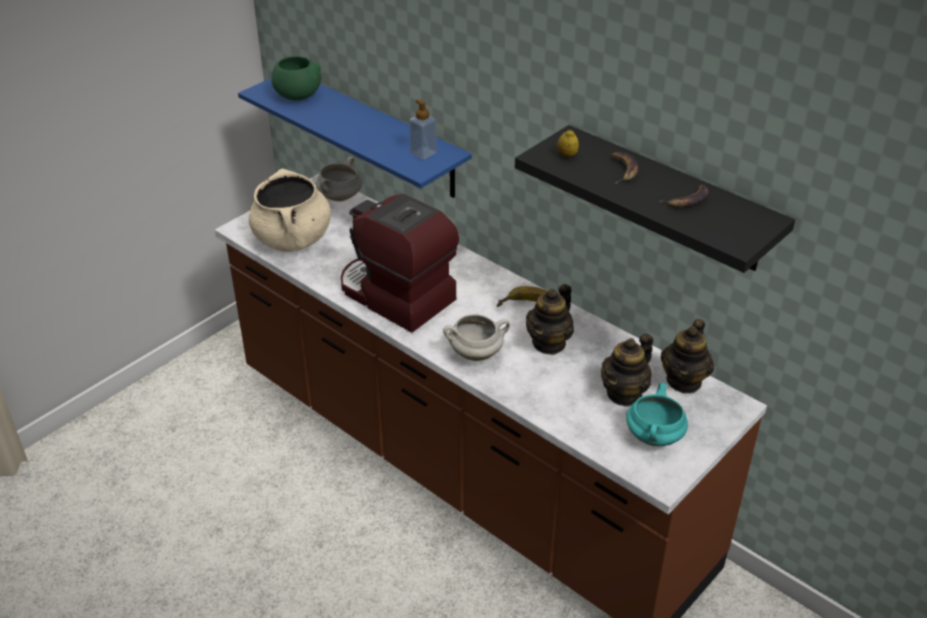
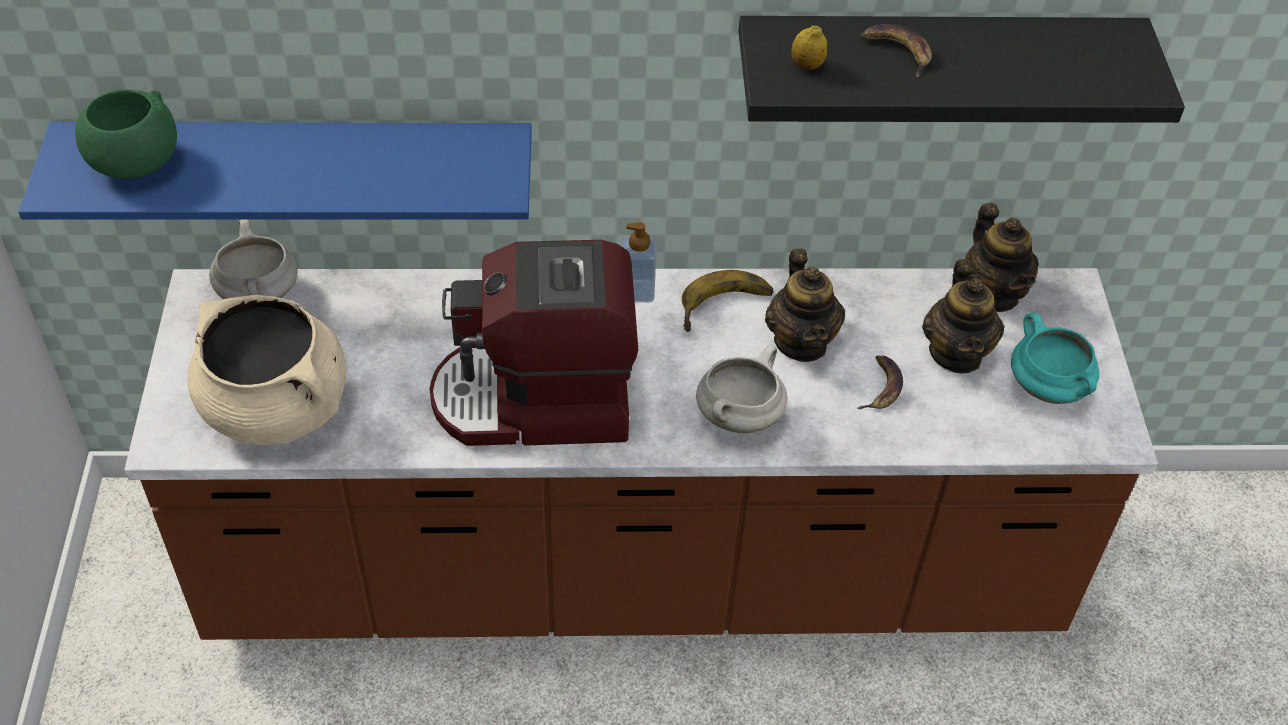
camera: 45 degrees left, 10 degrees up
(423, 153) = (467, 160): soap dispenser -> soap dispenser (637, 291)
(687, 200) = (1021, 55): banana -> banana (881, 386)

